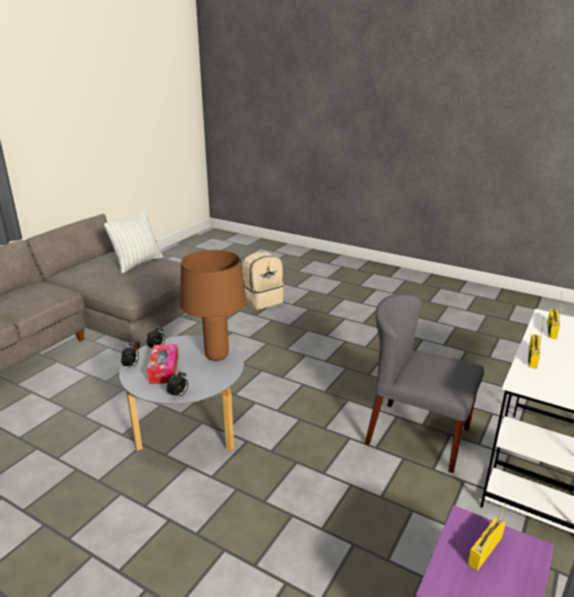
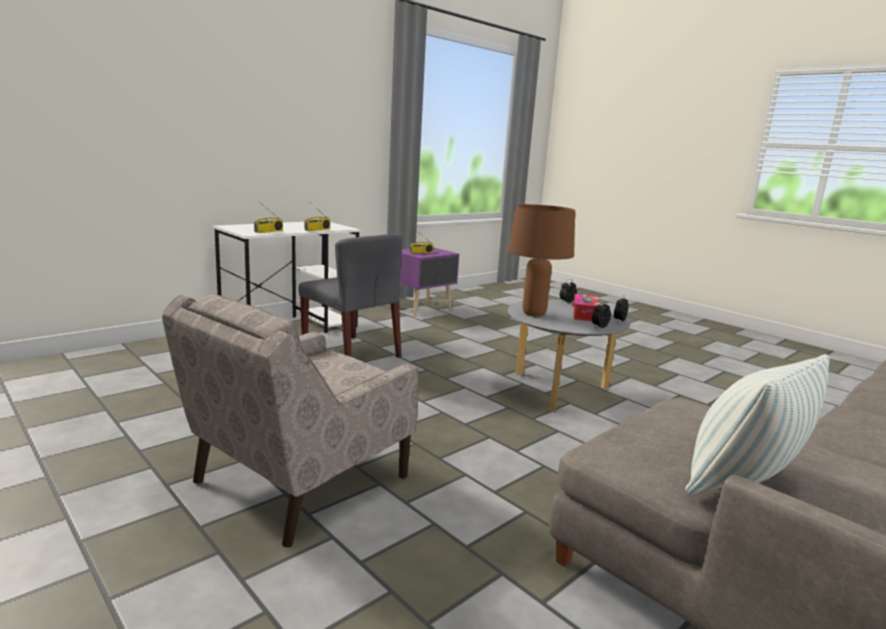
camera: 165 degrees left, 10 degrees down
(262, 300) = (396, 569): beige backpack -> none
(327, 319) = (300, 480): none -> beige armchair

